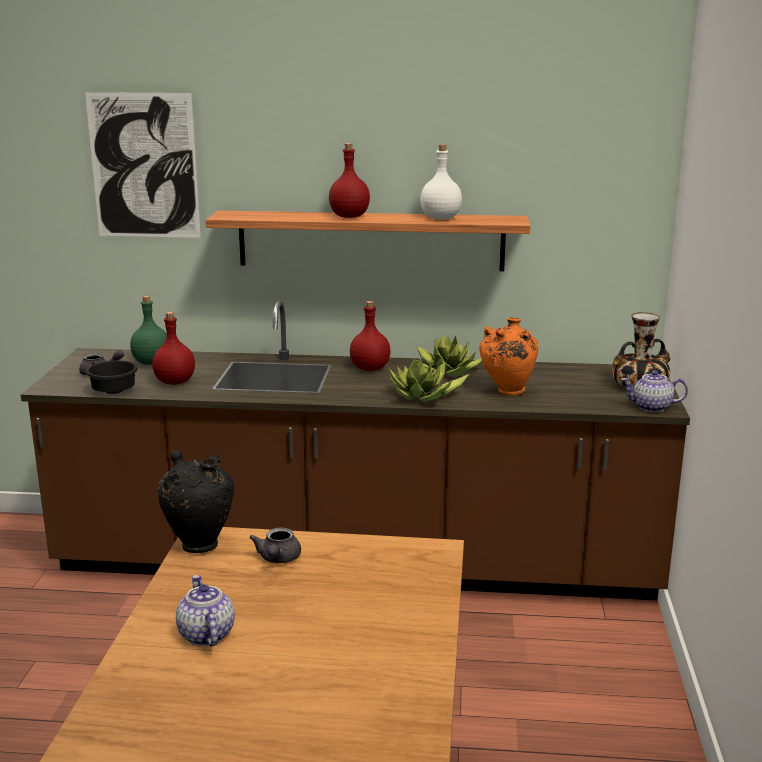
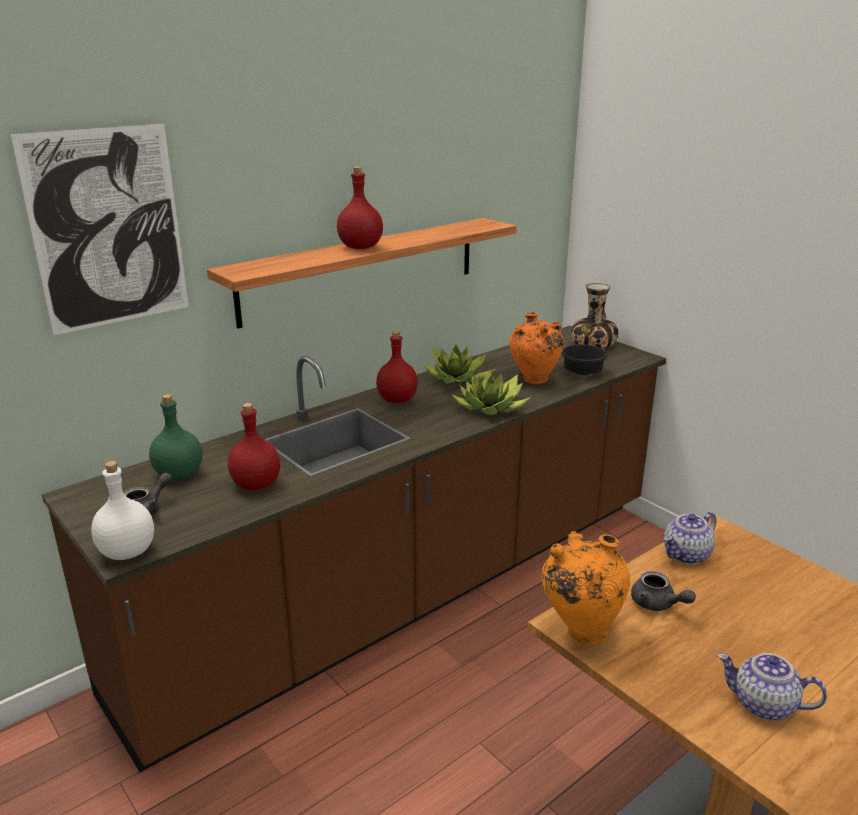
camera: 45 degrees left, 5 degrees up
(113, 392) = (216, 524): black bowl -> black bowl (584, 373)
(199, 544) = (580, 631): black vase -> orange vase
(441, 218) = (438, 233): white bottle -> white bottle (128, 552)
(651, 407) = (633, 359): teapot -> teapot (687, 555)

